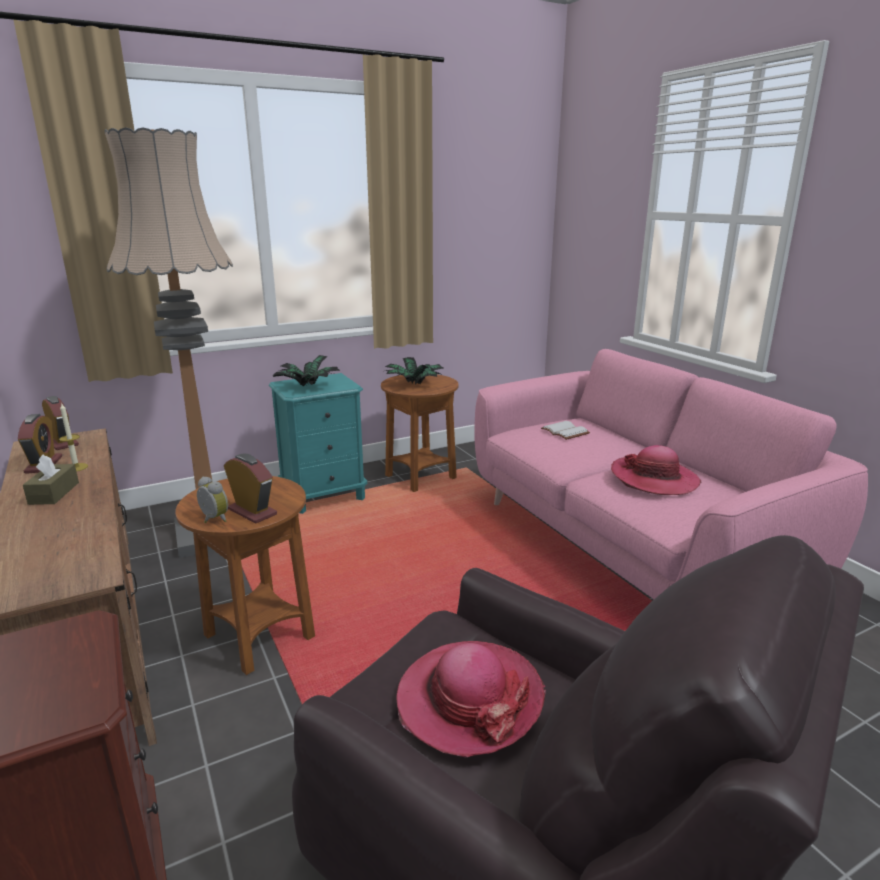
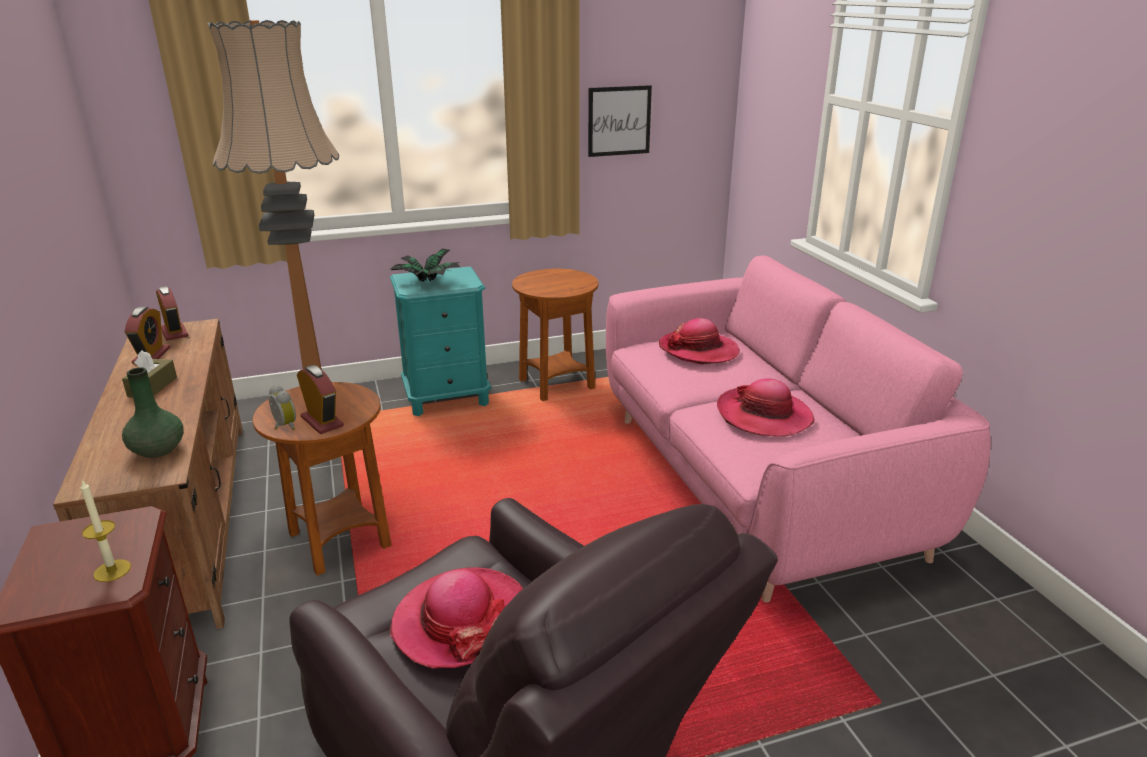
camera: 10 degrees right, 5 degrees up
(76, 467) = (179, 361): candle -> candle (112, 570)
(80, 554) = (158, 450): none -> green vase
(413, 384) = (547, 283): potted plant -> none
(461, 244) = (619, 121): none -> picture
(566, 432) = (698, 350): white book -> hat

